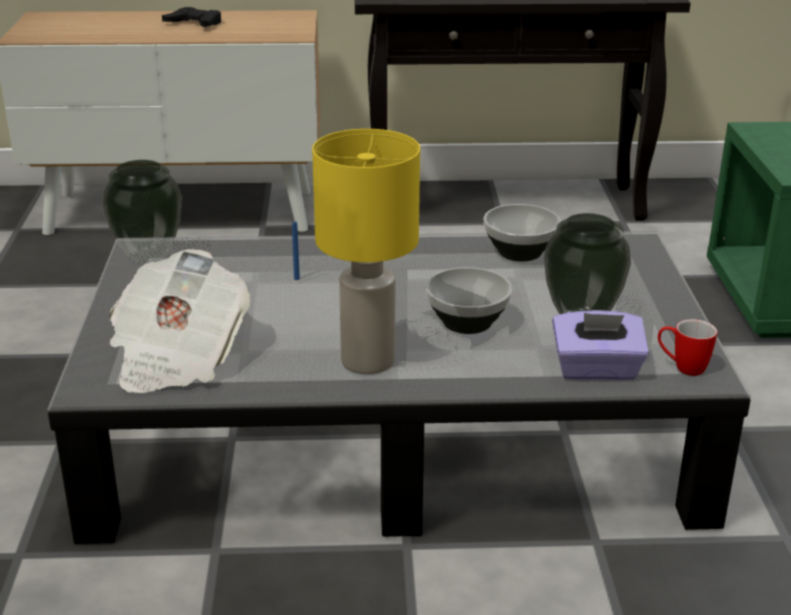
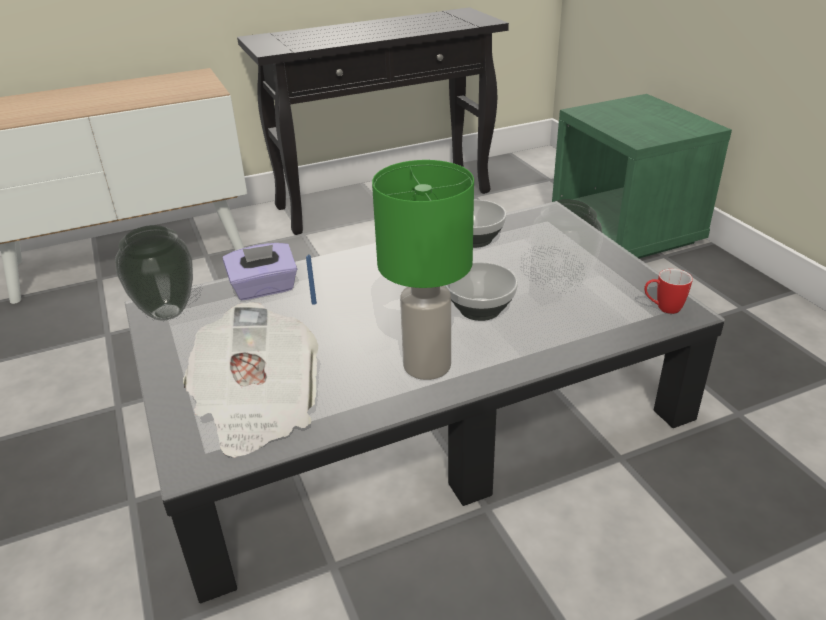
camera: 20 degrees left, 5 degrees up
(194, 24) = (111, 94): black game controller -> none
(366, 361) = (426, 366): yellow table lamp -> green table lamp
(596, 370) = (606, 326): purple tissue box -> purple tissue box (264, 289)

